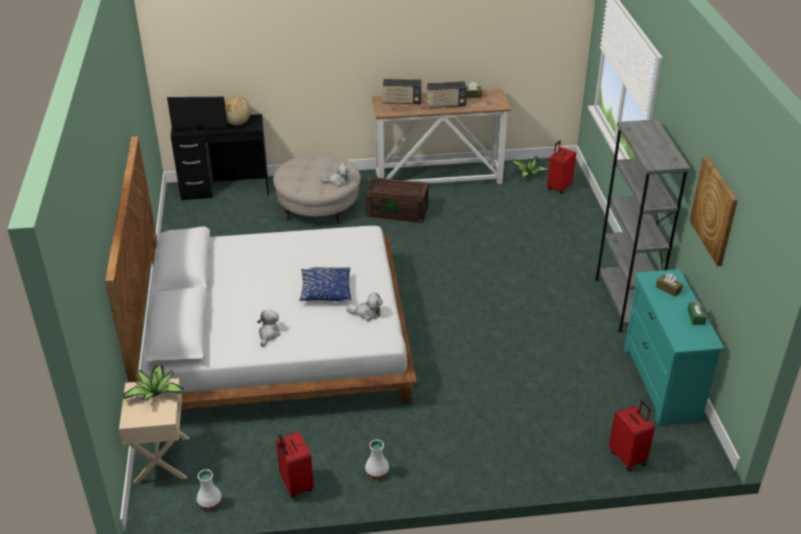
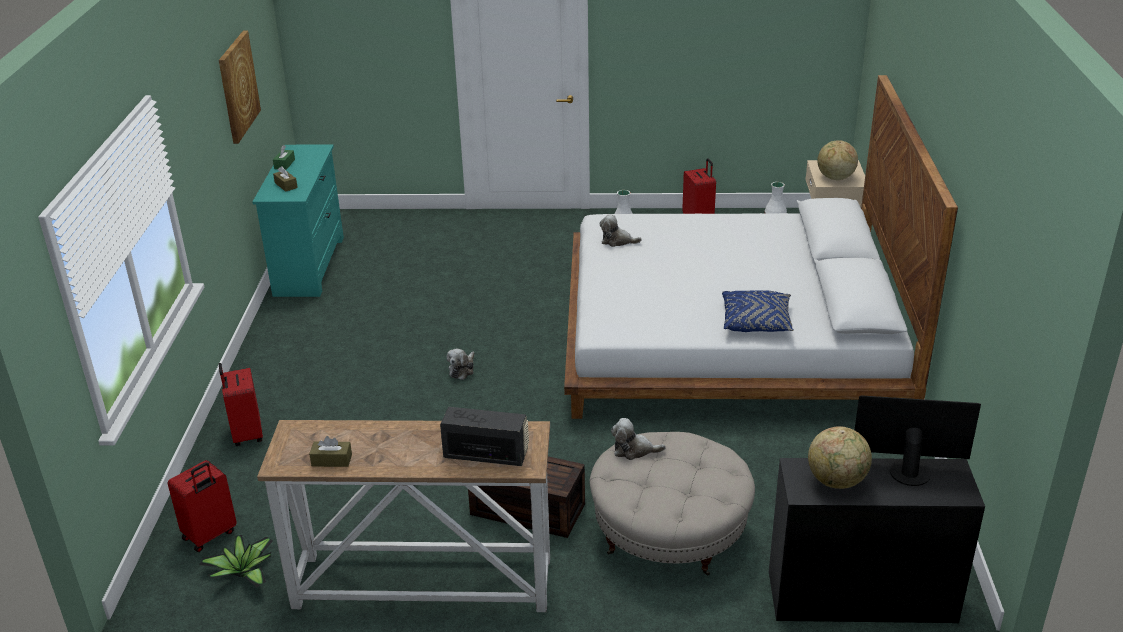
camera: 170 degrees left, 5 degrees down
(155, 393) = (835, 178): potted plant -> globe
(268, 334) = (730, 230): plush toy -> plush toy (462, 369)
(325, 292) = (664, 265): blue pillow -> blue pillow (756, 322)
(446, 105) = (400, 438): radio -> none
(624, 303) = (275, 340): grey bookcase -> none
(628, 457) = (391, 220): red suitcase -> red suitcase (246, 435)

